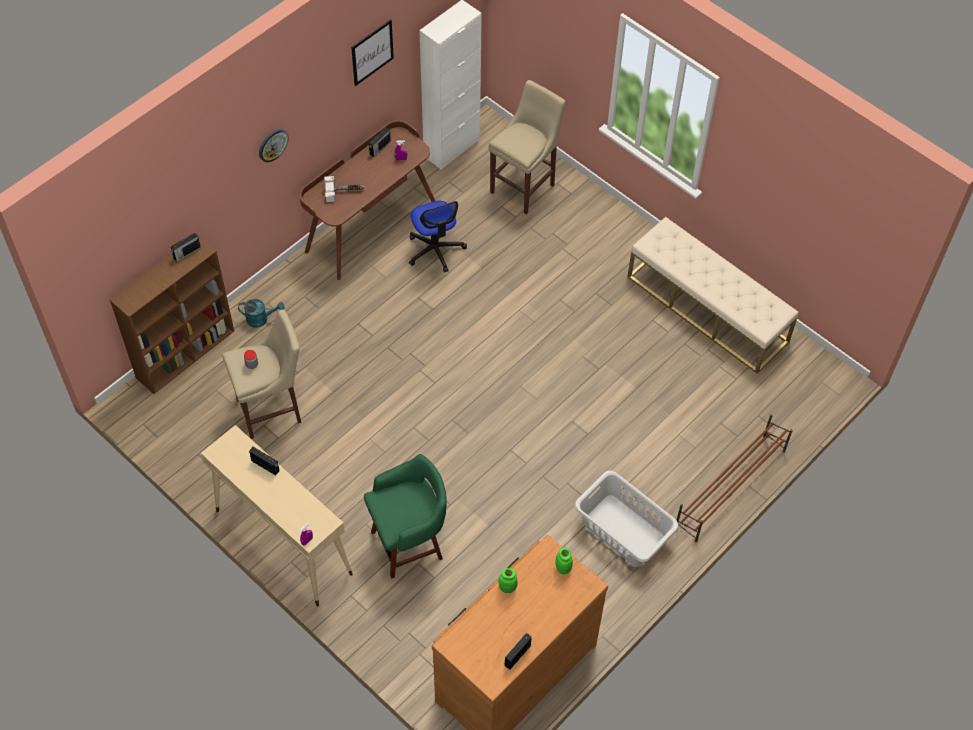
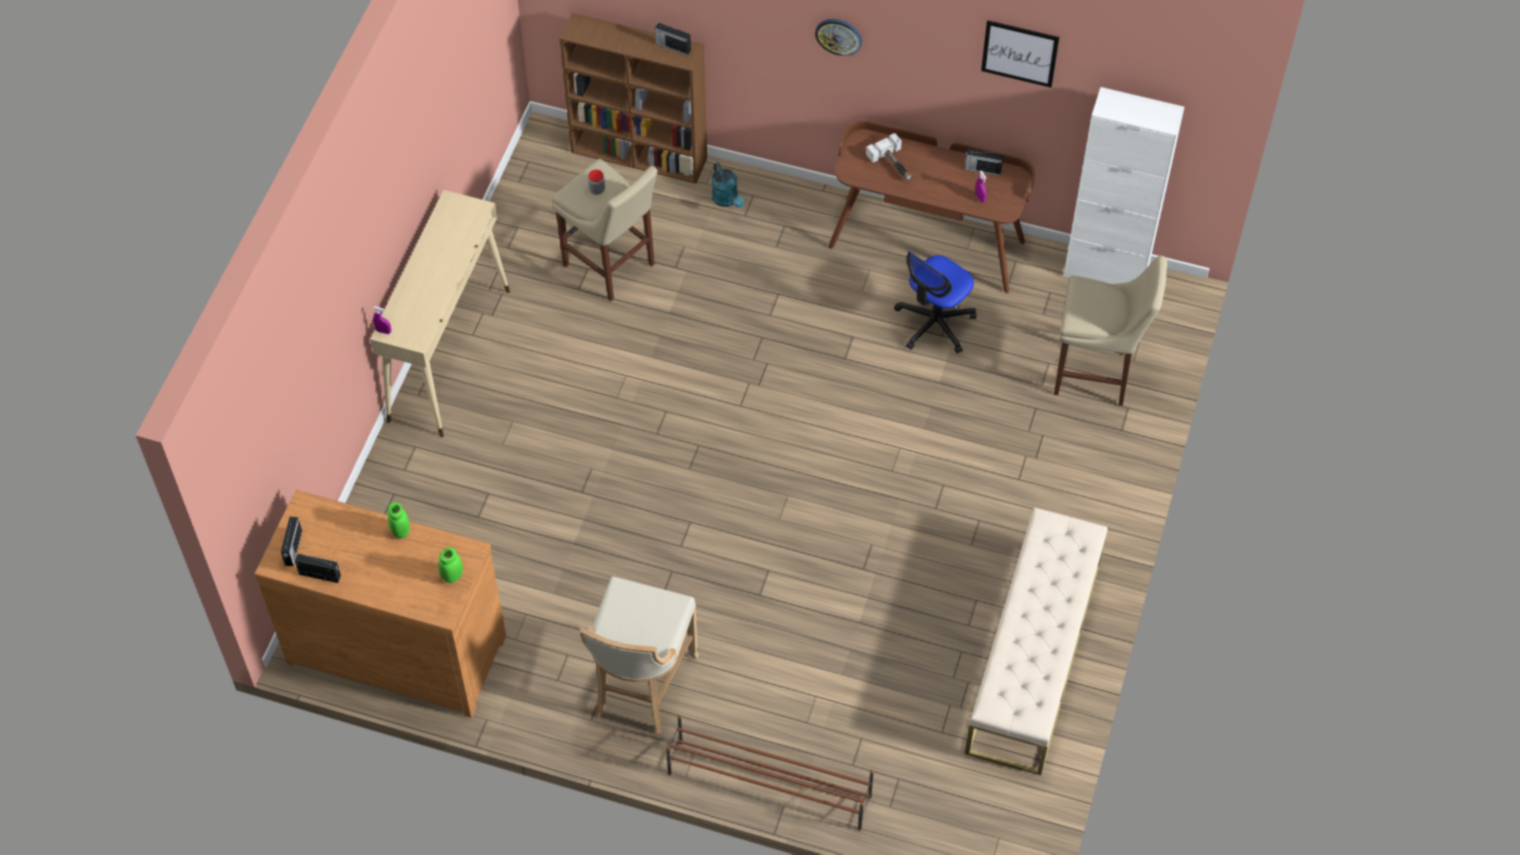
camera: 65 degrees right, 0 degrees up
(265, 466) = (457, 253): radio -> radio (293, 549)
(409, 544) = (509, 474): green stool -> none
(623, 531) = (641, 687): grey laundry basket -> beige stool

